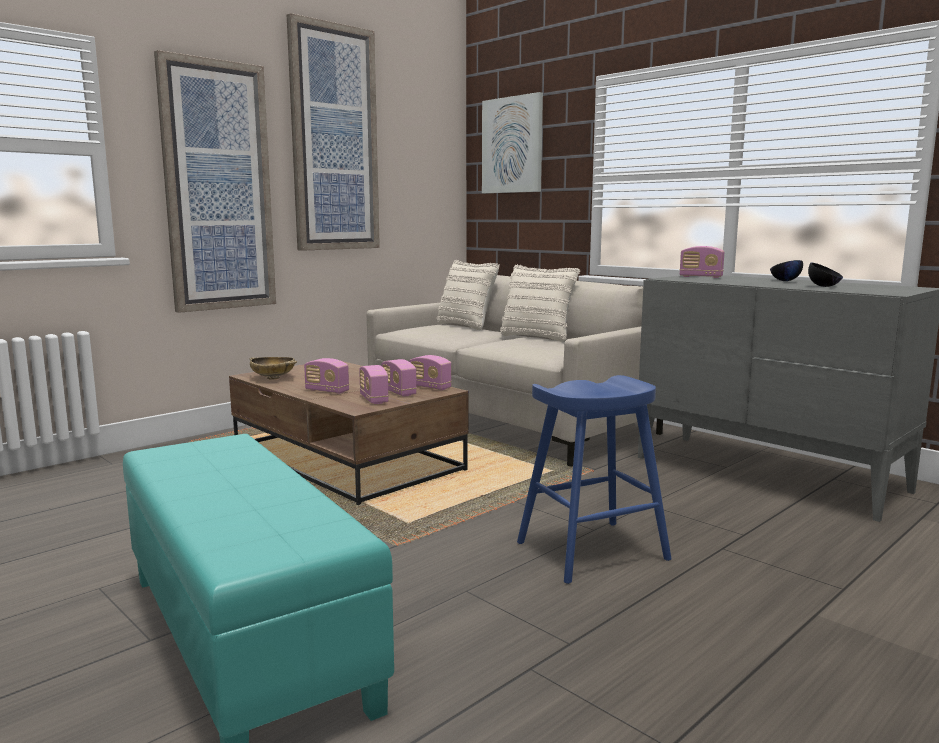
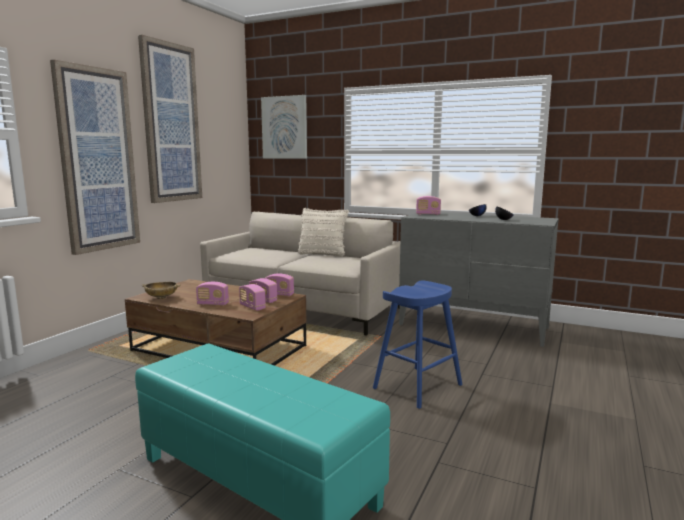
camera: 20 degrees left, 0 degrees up
(467, 326) = (268, 248): beige pillow -> none

